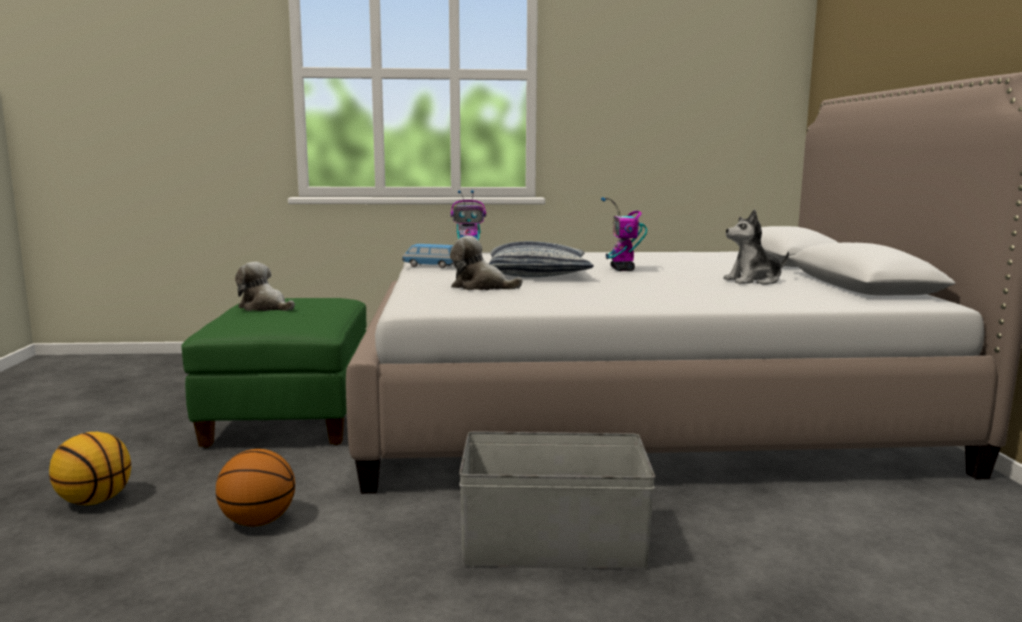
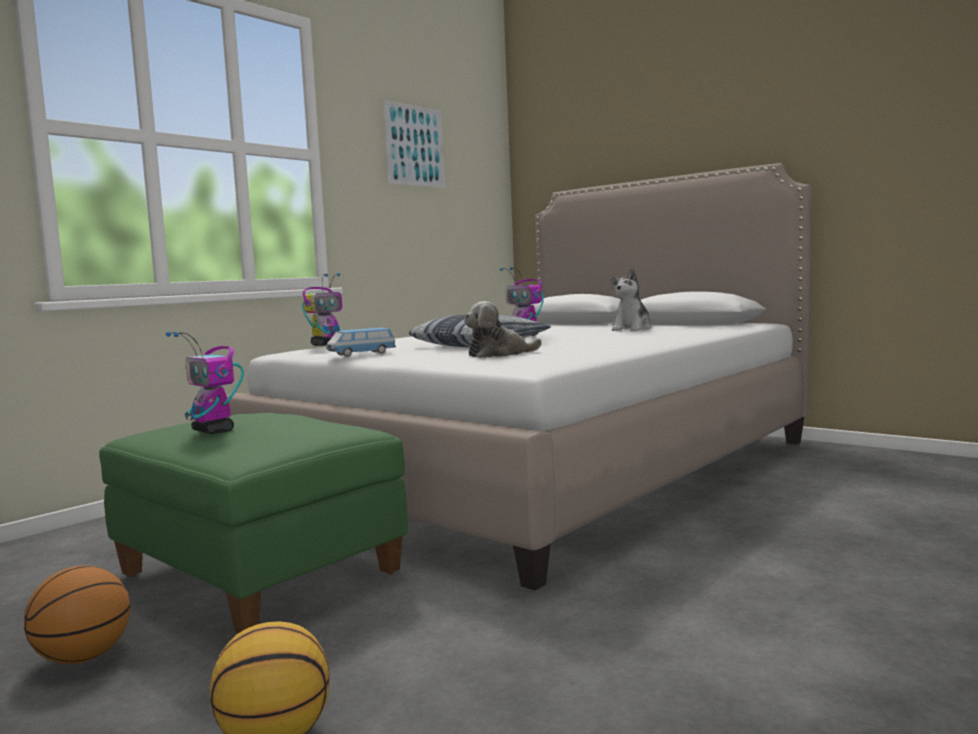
camera: 45 degrees left, 5 degrees down
(258, 521) = (519, 650): basketball -> basketball (82, 658)
(265, 307) = (213, 431): plush toy -> toy robot
(554, 546) = (748, 554): grey storage box -> none
(659, 54) = (414, 146): none -> picture

